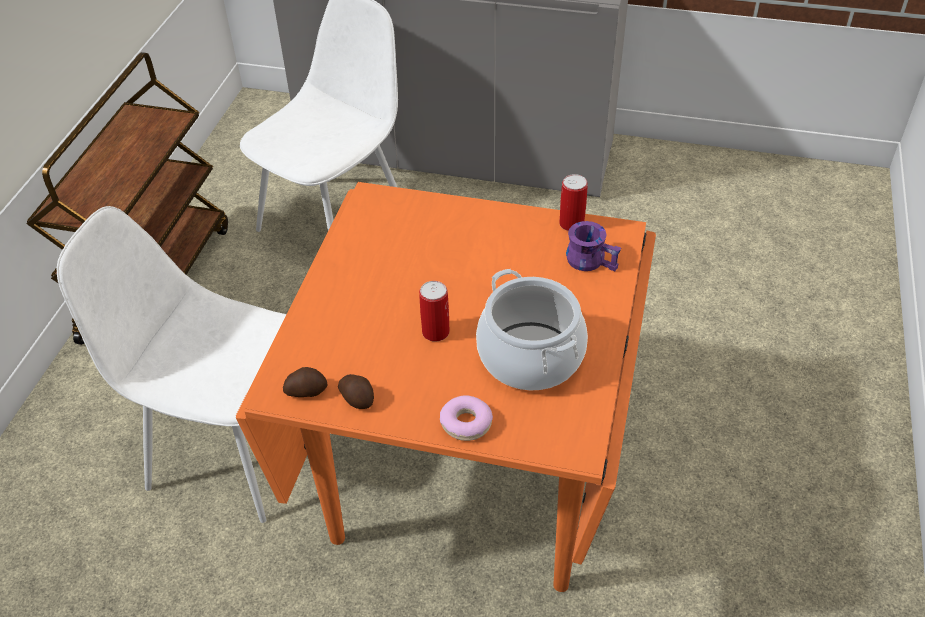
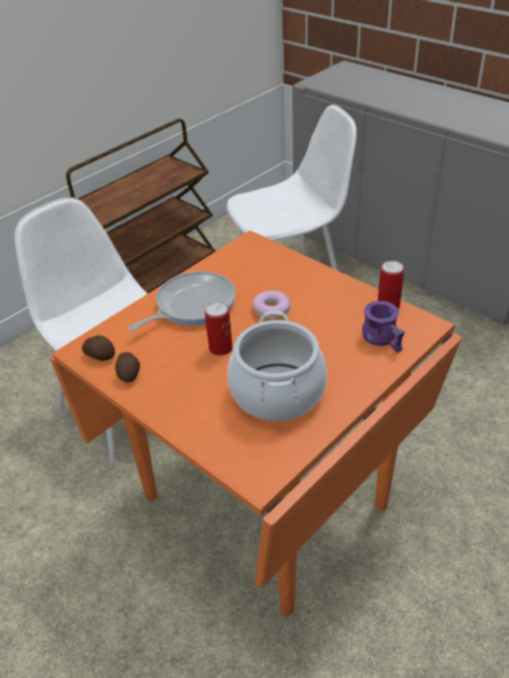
camera: 30 degrees right, 5 degrees down
(364, 295) = (192, 305): none -> frying pan
(466, 423) = (189, 422): donut -> donut (271, 310)

